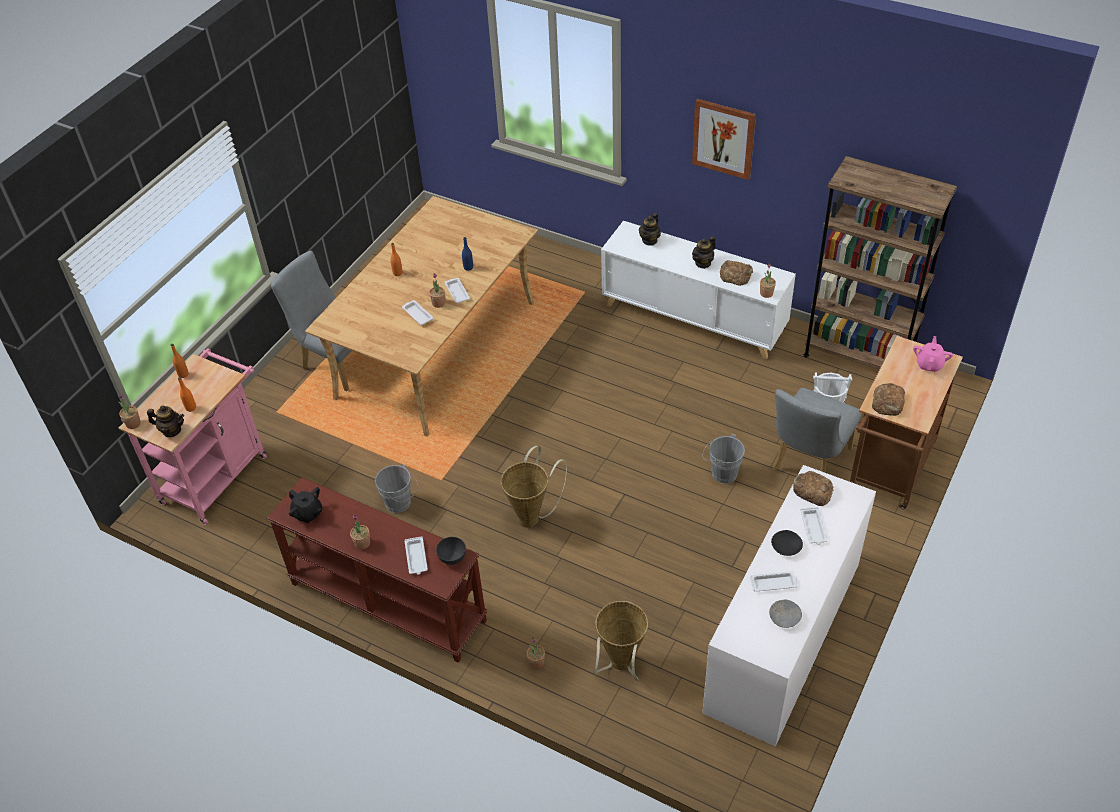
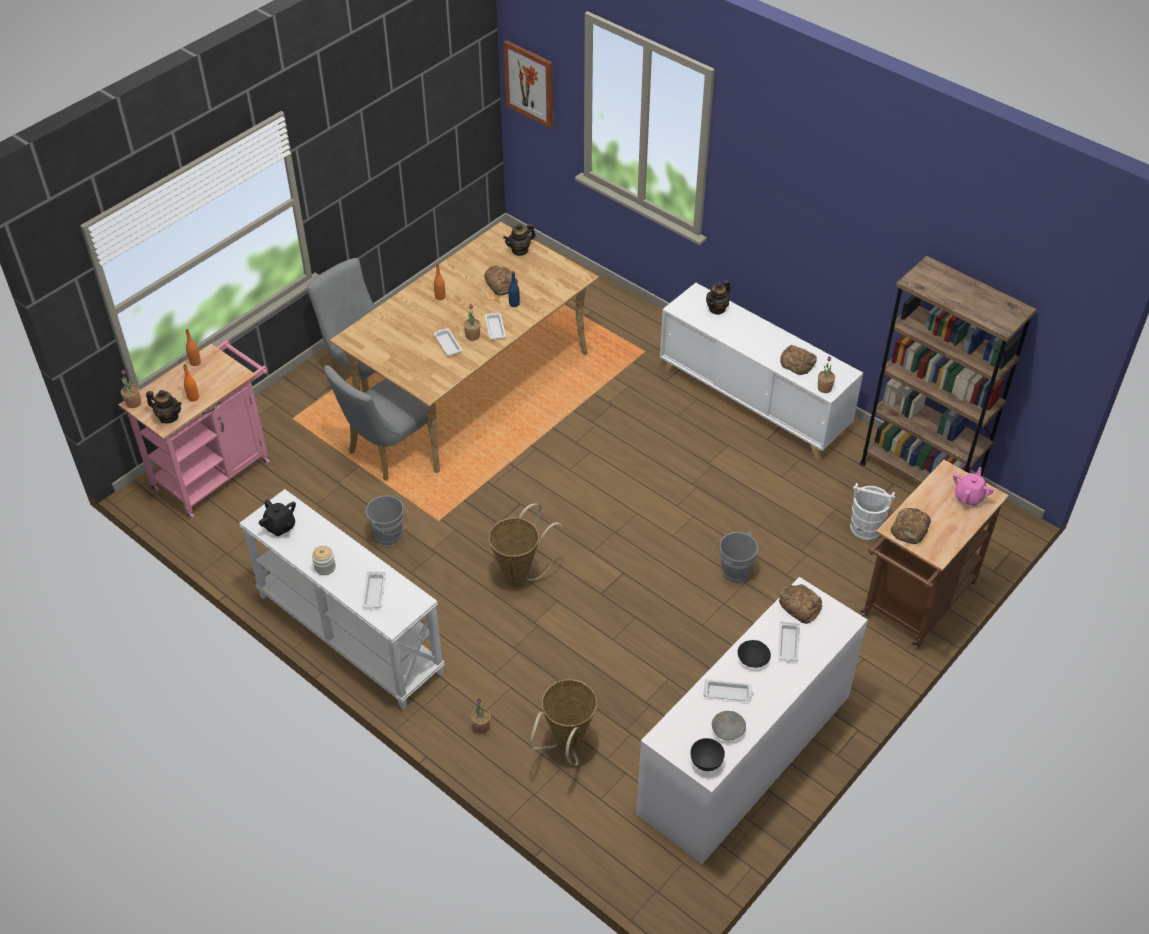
camera: 10 degrees right, 0 degrees up
(362, 543) = (325, 567): potted plant -> jar
(386, 603) = (348, 634): brown console table -> white console table
(450, 251) = (500, 283): none -> bread
(452, 558) = (409, 600): grey bowl -> grey bowl (706, 762)
(703, 263) = (766, 343): teapot -> teapot (520, 250)
(723, 138) = (806, 213): picture -> picture (530, 83)
(808, 463) = (828, 578): grey chair -> grey chair (387, 453)

